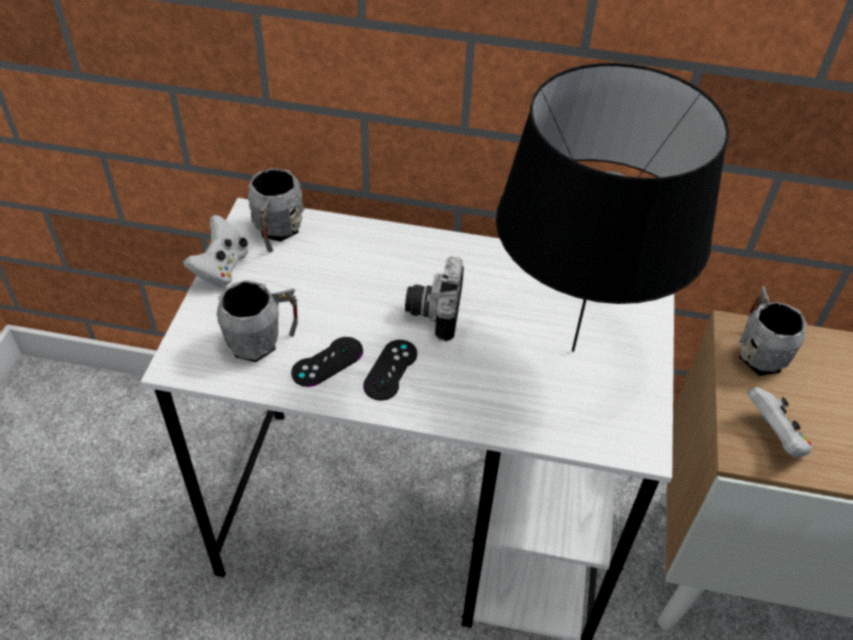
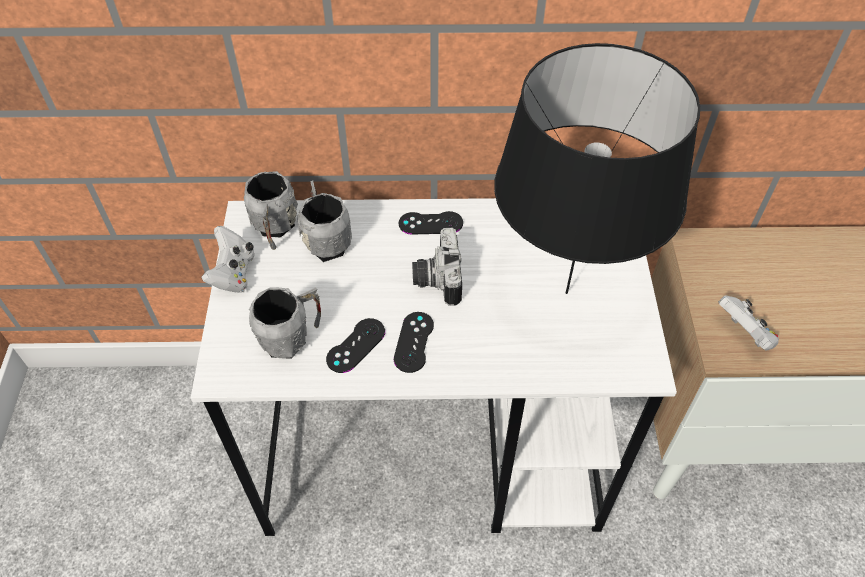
camera: 10 degrees left, 5 degrees up
(443, 254) = (430, 223): none -> black game controller
(758, 352) = (715, 260): grey mug -> grey mug (326, 240)

